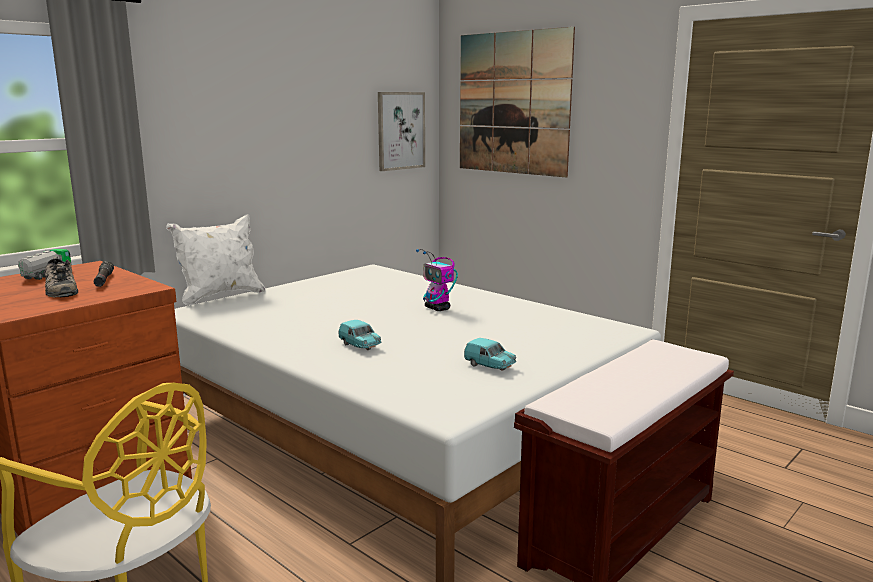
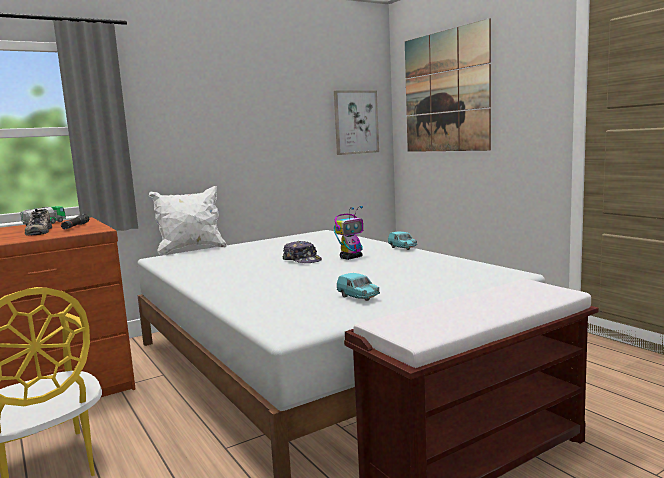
camera: 15 degrees right, 5 degrees down
(360, 346) = (263, 281): turquoise toy car -> turquoise toy car (402, 248)
(381, 313) = (302, 260): none -> cap
(437, 308) = (351, 257): toy robot -> toy robot turned 105 degrees counterclockwise

